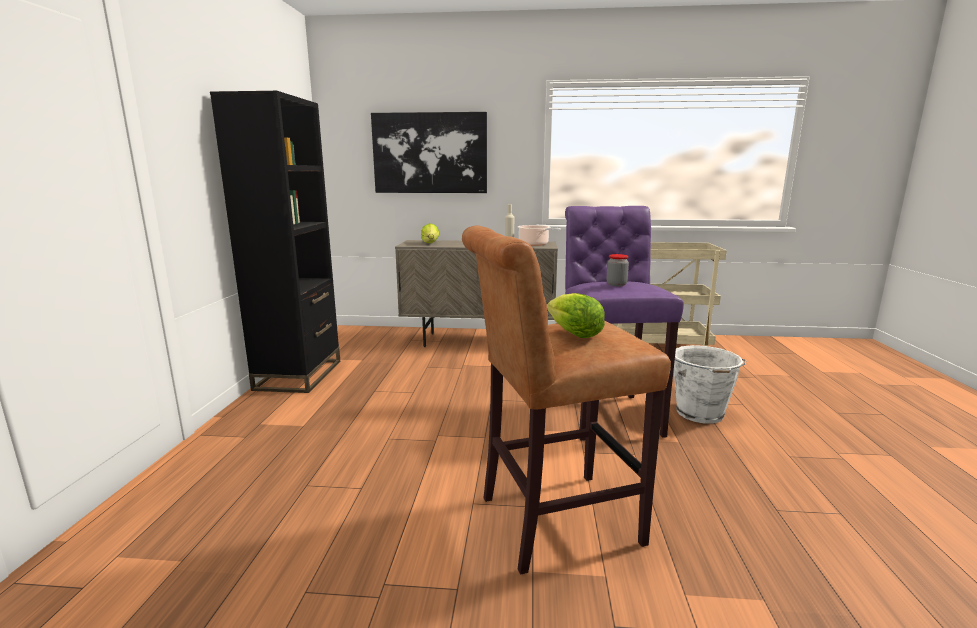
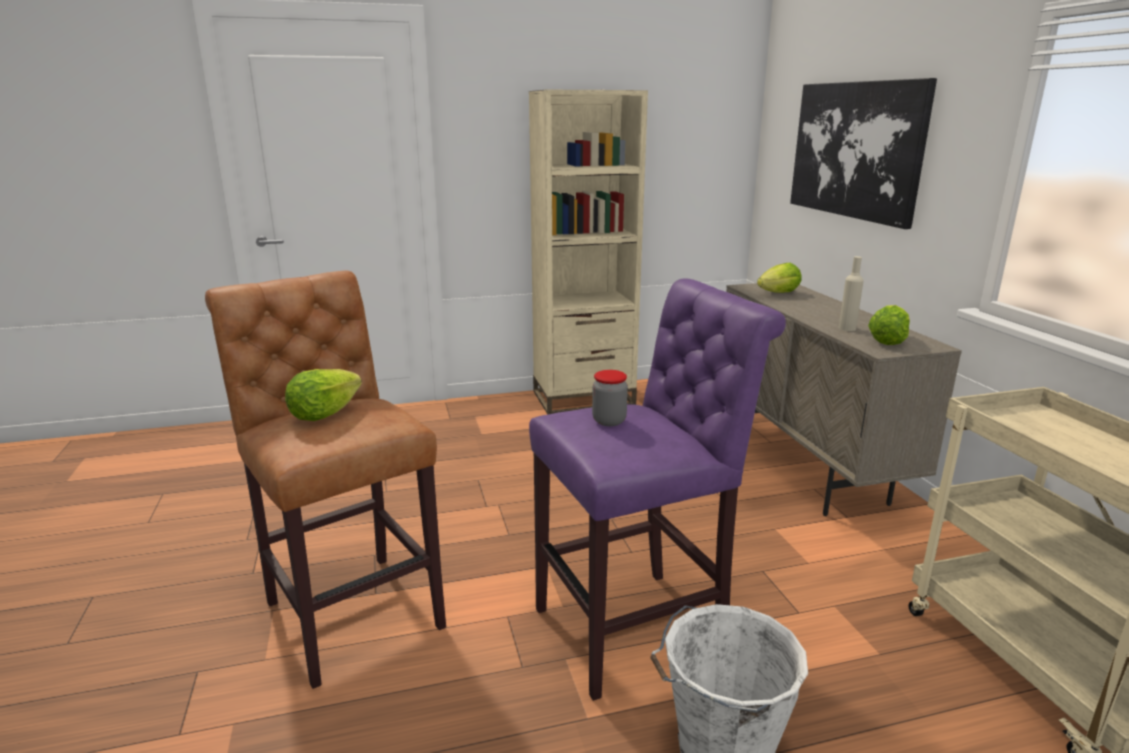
camera: 70 degrees right, 5 degrees up
(299, 375) = (583, 398): black bookcase -> beige bookcase
(535, 244) = (887, 341): cooking pot -> lettuce

